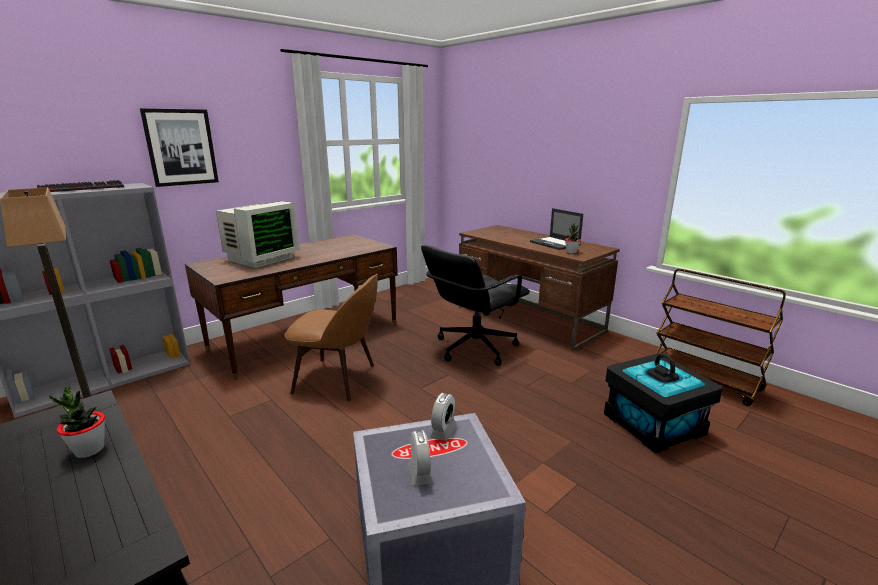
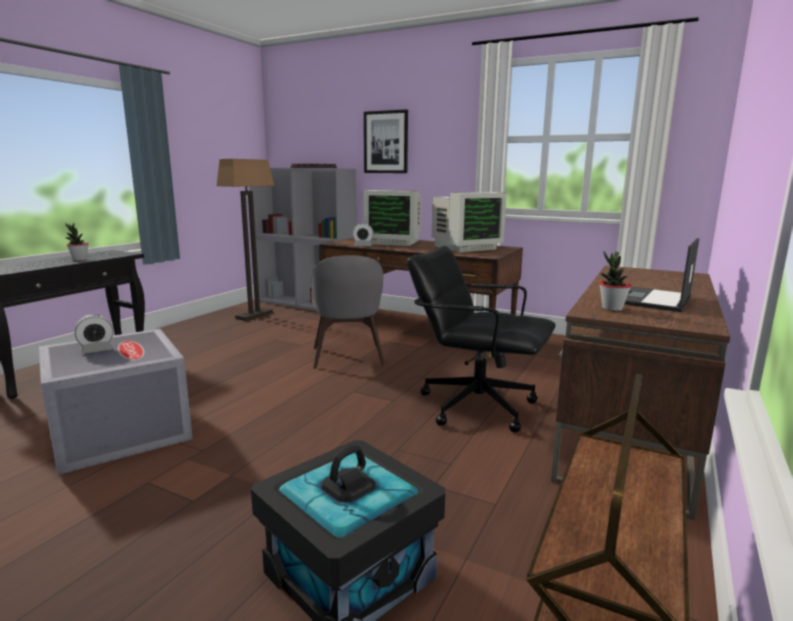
camera: 70 degrees right, 5 degrees down
(332, 245) = (464, 247): none -> monitor
(338, 379) = (348, 357): brown chair -> grey chair
(443, 431) = (154, 350): alarm clock -> alarm clock (363, 246)

